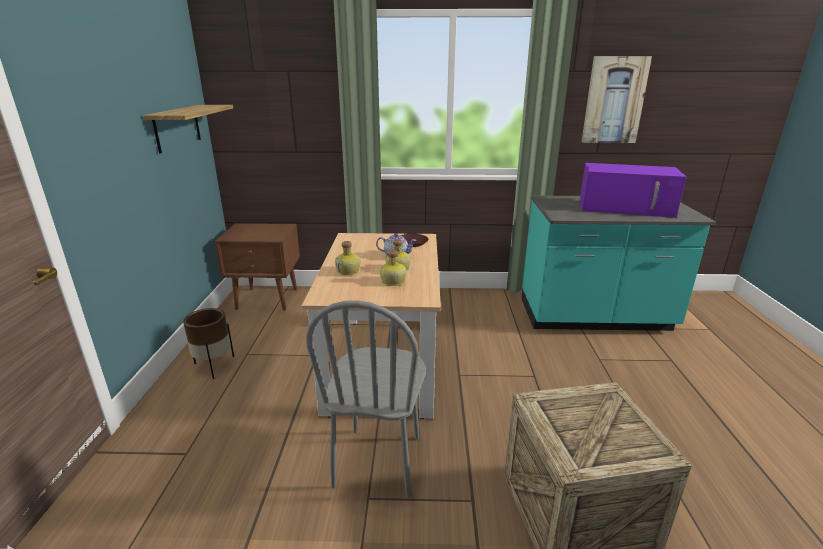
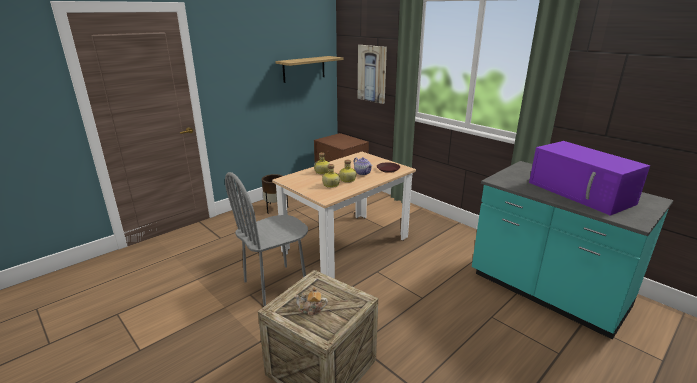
camera: 45 degrees right, 0 degrees up
(599, 437) = (311, 309): none -> teapot
(614, 100) = (629, 84): picture -> picture (372, 73)

